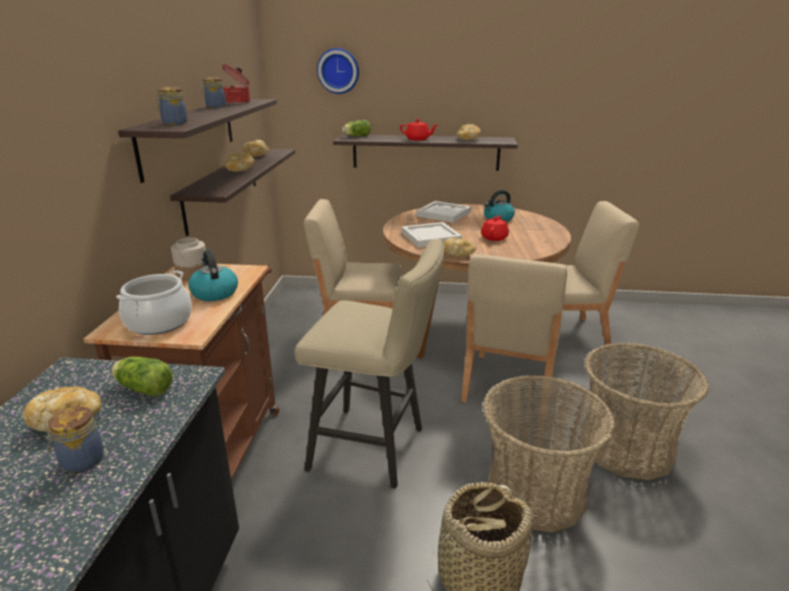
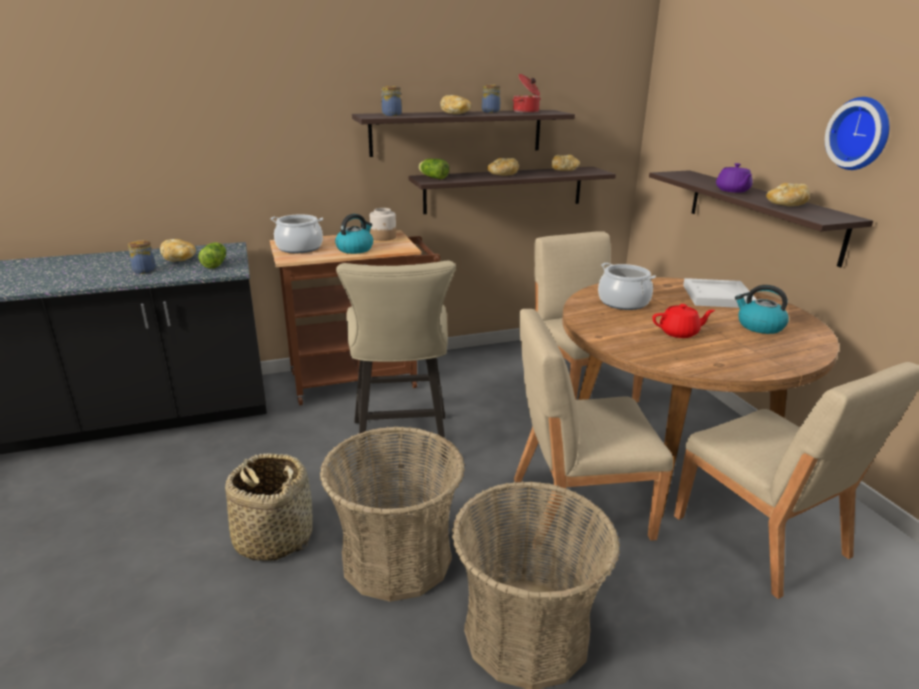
camera: 65 degrees right, 0 degrees up
(338, 71) = (702, 92): wall clock -> wall clock (861, 133)
(356, 136) = (689, 174): lettuce -> lettuce (432, 177)
(418, 139) = (732, 190): red teapot -> purple teapot
(430, 237) = (623, 302): white tray -> cooking pot
(458, 255) = (590, 322): bread -> bread (455, 114)

